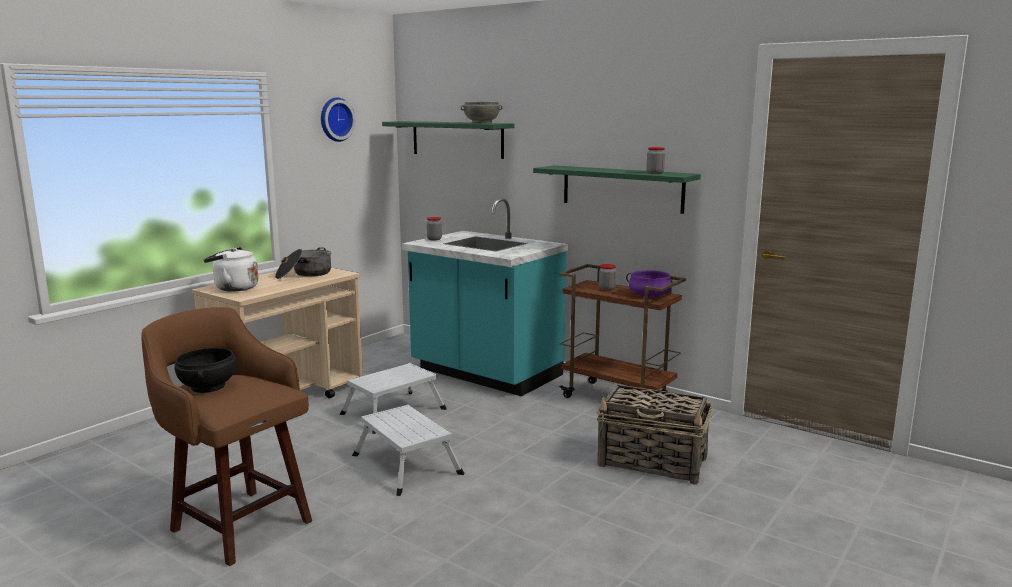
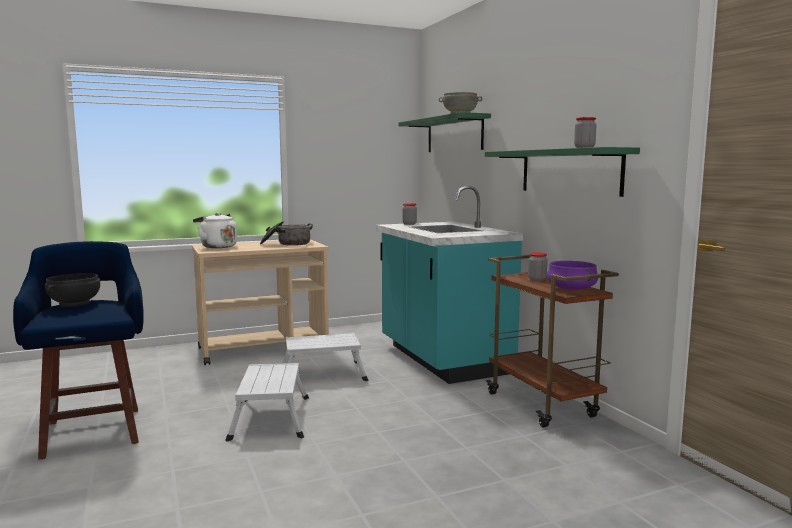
camera: 30 degrees right, 5 degrees down
(238, 524) = (93, 430): brown stool -> blue stool
(335, 119) = (353, 119): wall clock -> none
(653, 462) = (500, 478): basket -> none

